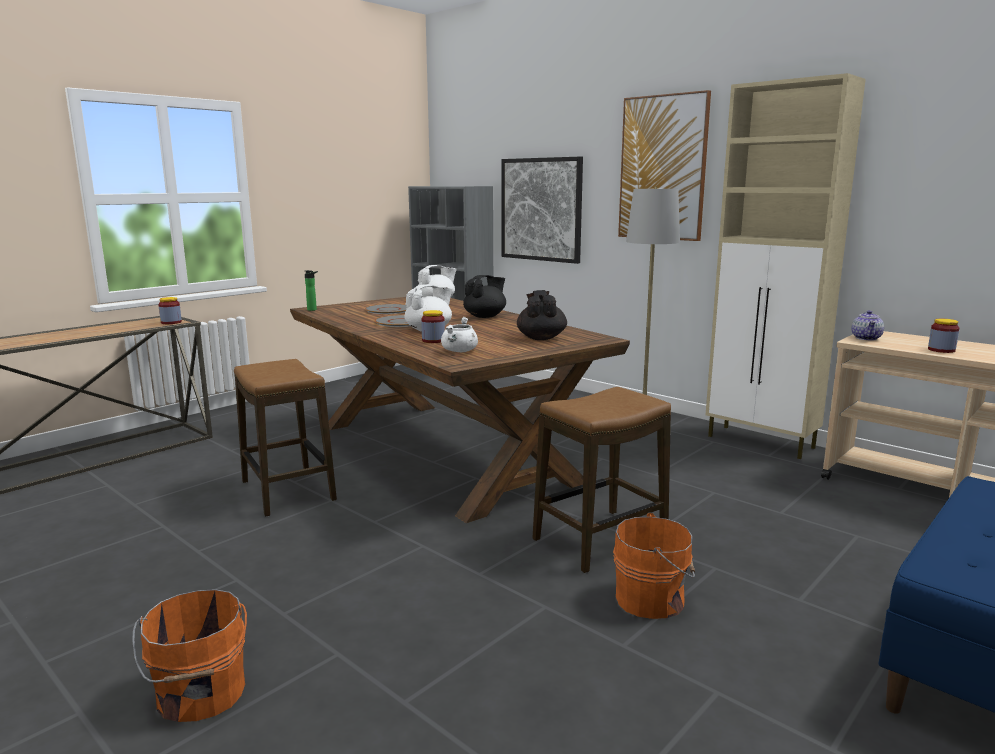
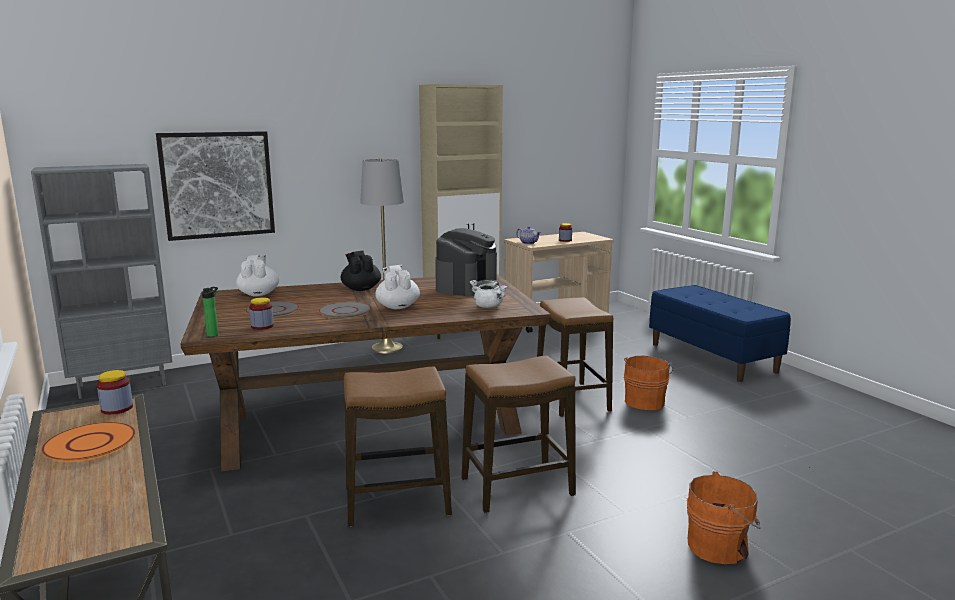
camera: 70 degrees left, 0 degrees up
(114, 327) = (90, 443): none -> orange plate
(330, 539) = (517, 487): none -> stool
(433, 340) = (441, 309): jar -> jar (262, 326)
(541, 338) = (467, 286): black teapot -> coffee machine
(663, 168) = (351, 141): picture -> none

